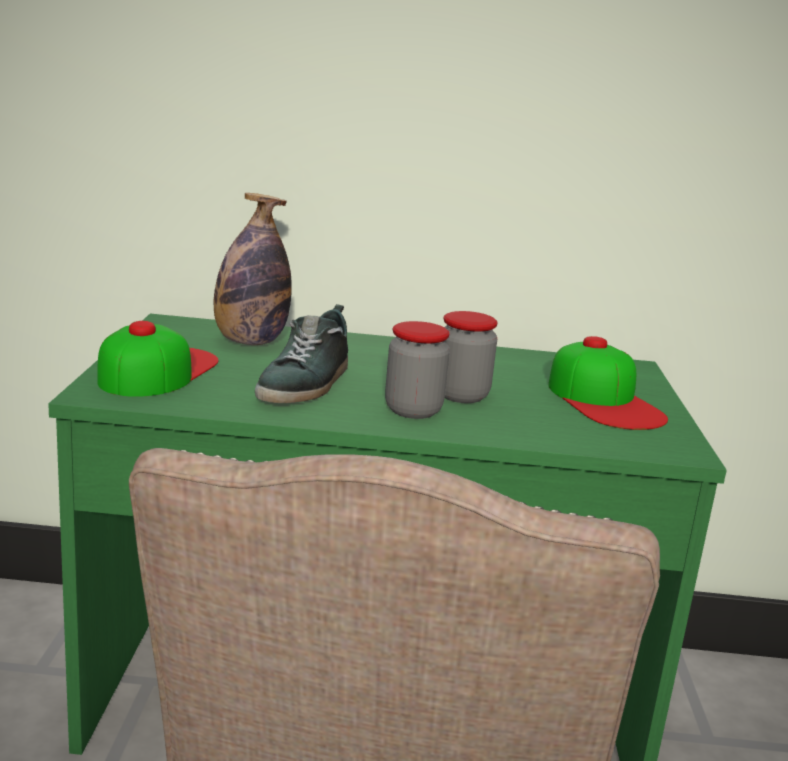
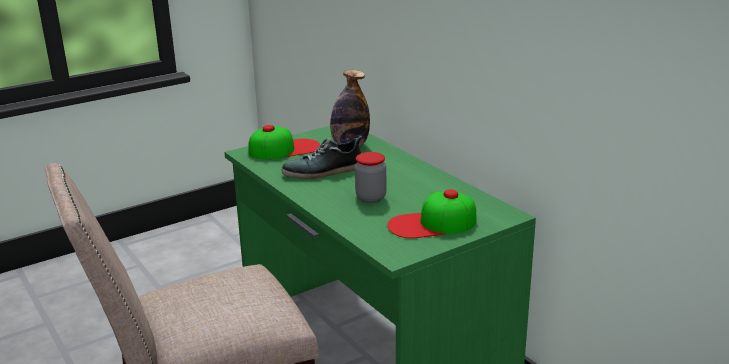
camera: 55 degrees right, 5 degrees up
(413, 410) = (332, 196): jar -> none
(604, 401) = (432, 224): cap -> cap turned 45 degrees clockwise

